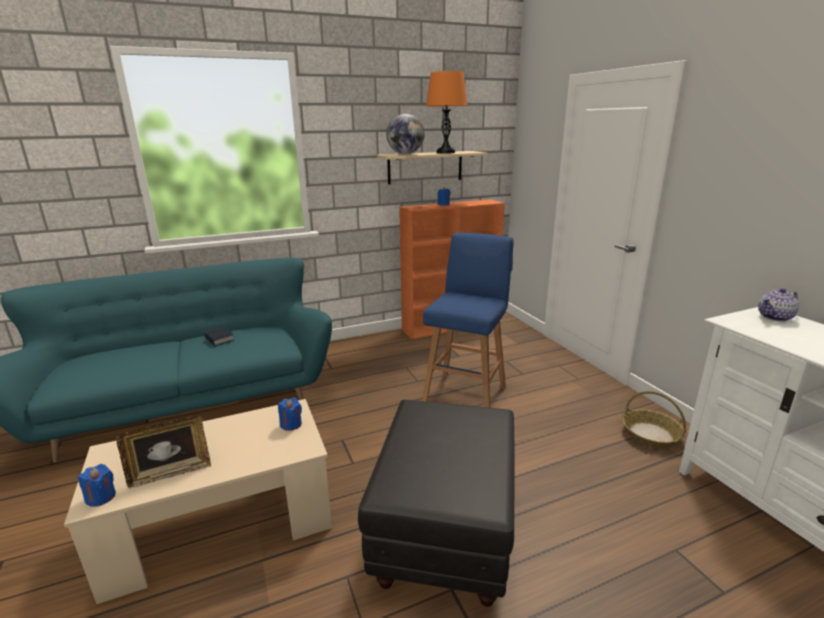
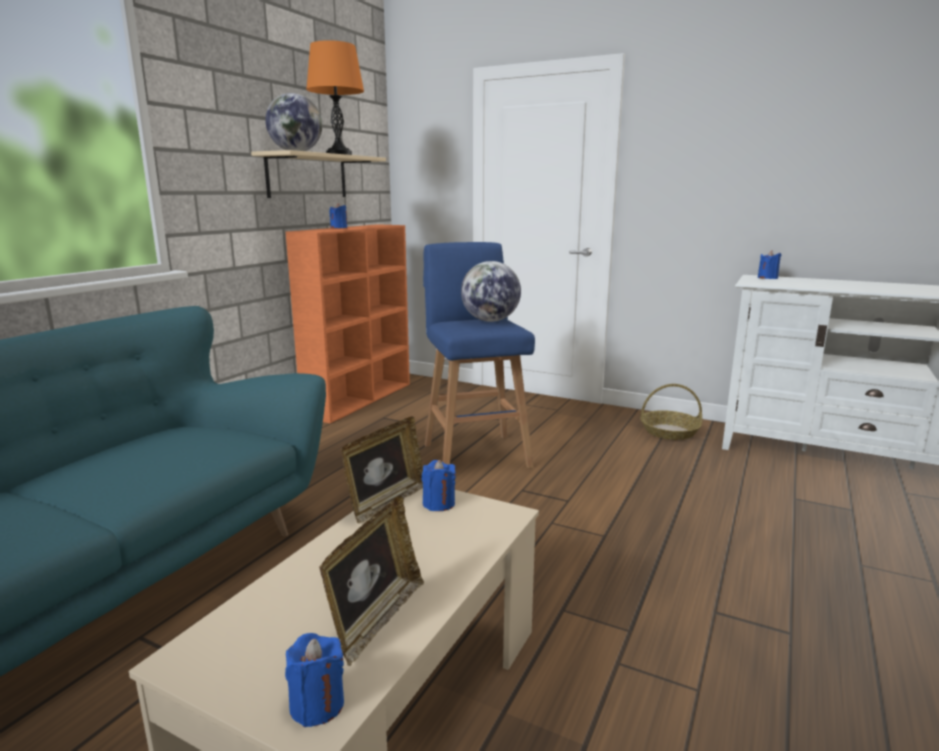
camera: 40 degrees left, 5 degrees down
(219, 339) = (110, 462): book -> none
(273, 411) = (386, 502): none -> picture frame
(446, 534) = (643, 573): black ottoman -> none
(477, 300) = (490, 321): none -> globe
(775, 317) = (767, 278): teapot -> blue candle

